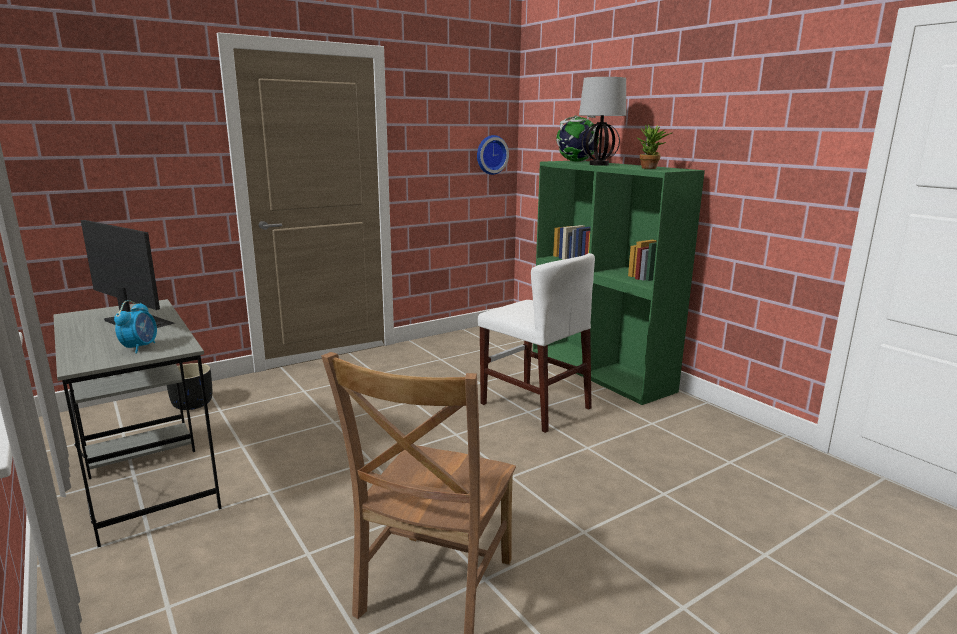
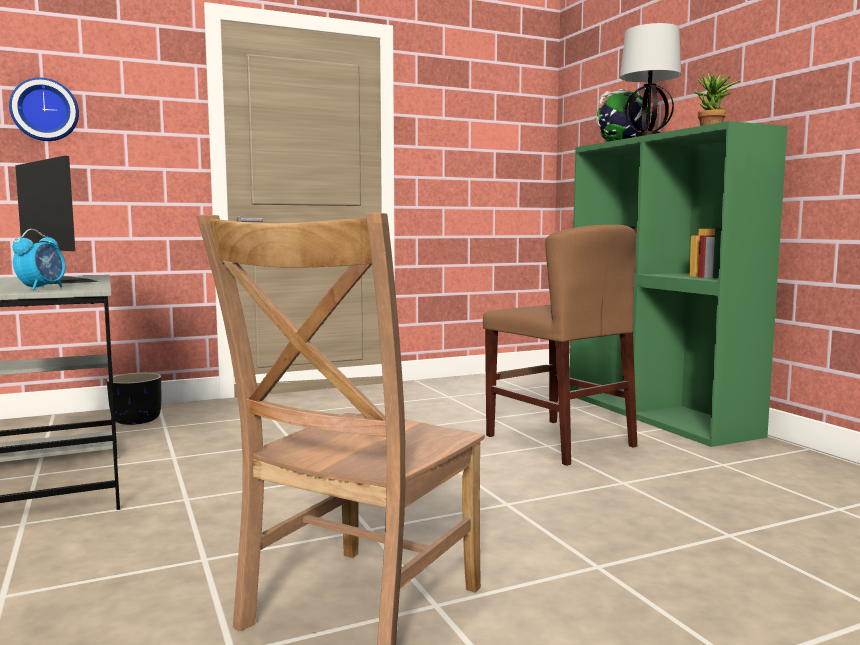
camera: 10 degrees right, 10 degrees down
(490, 154) = (522, 158): wall clock -> wall clock (45, 110)
(535, 406) = (559, 441): white chair -> brown chair

